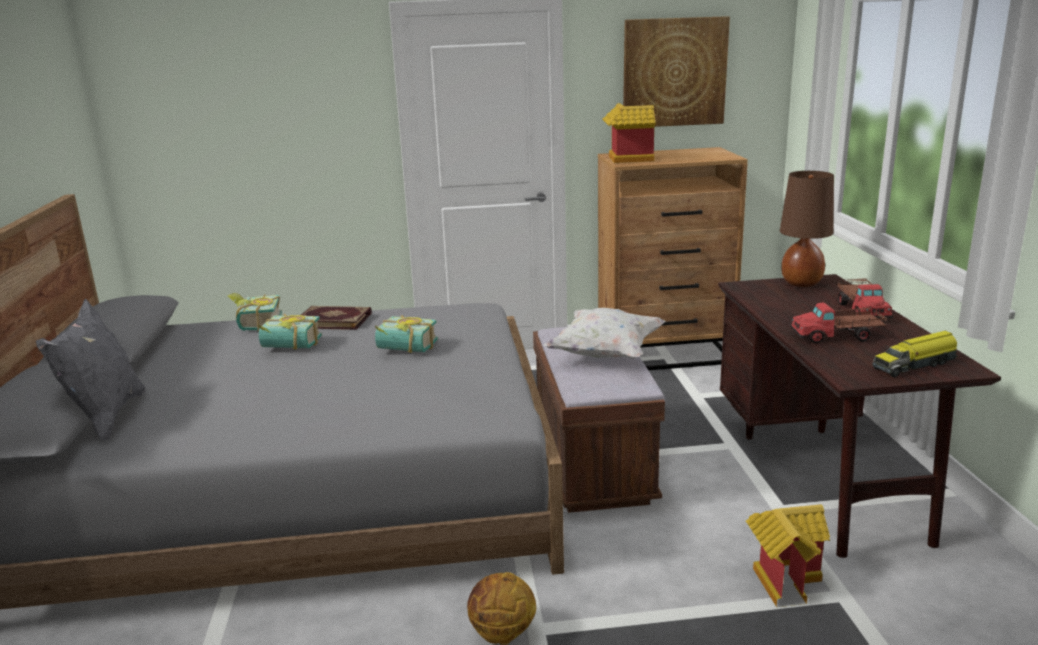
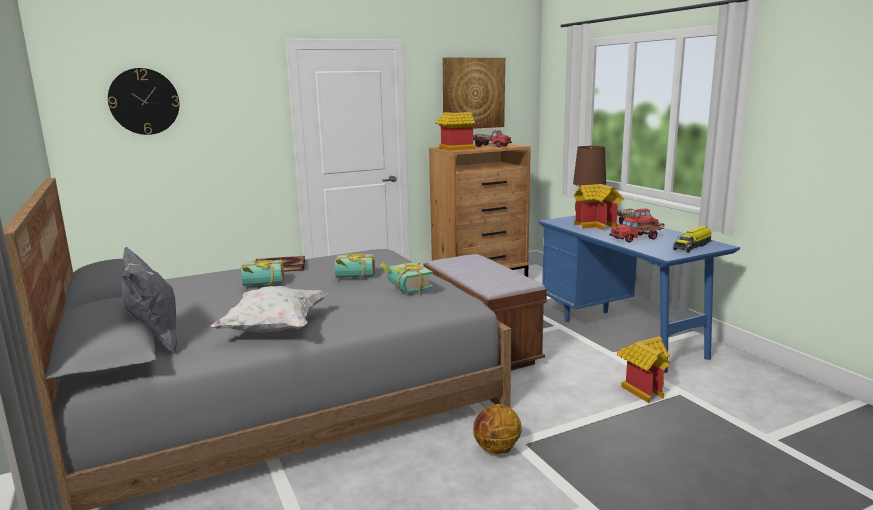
camera: 20 degrees left, 5 degrees down
(208, 91) = (144, 101): none -> wall clock
(255, 324) = (217, 275): book -> book (405, 288)
(605, 354) = (488, 269): white pillow -> white pillow (274, 329)
(687, 155) = (489, 146): none -> toy truck
(800, 303) = (598, 226): none -> toy house
(822, 475) = (623, 334): brown desk -> blue desk

